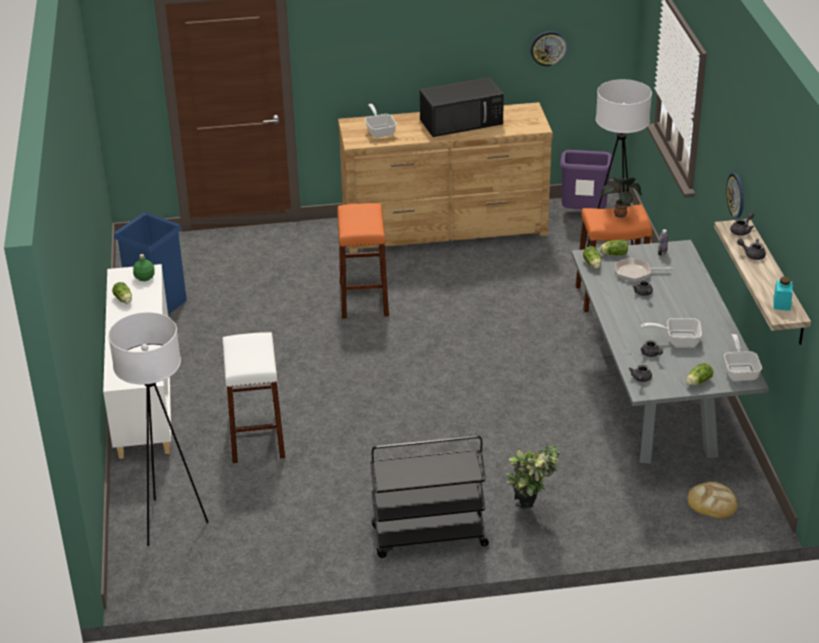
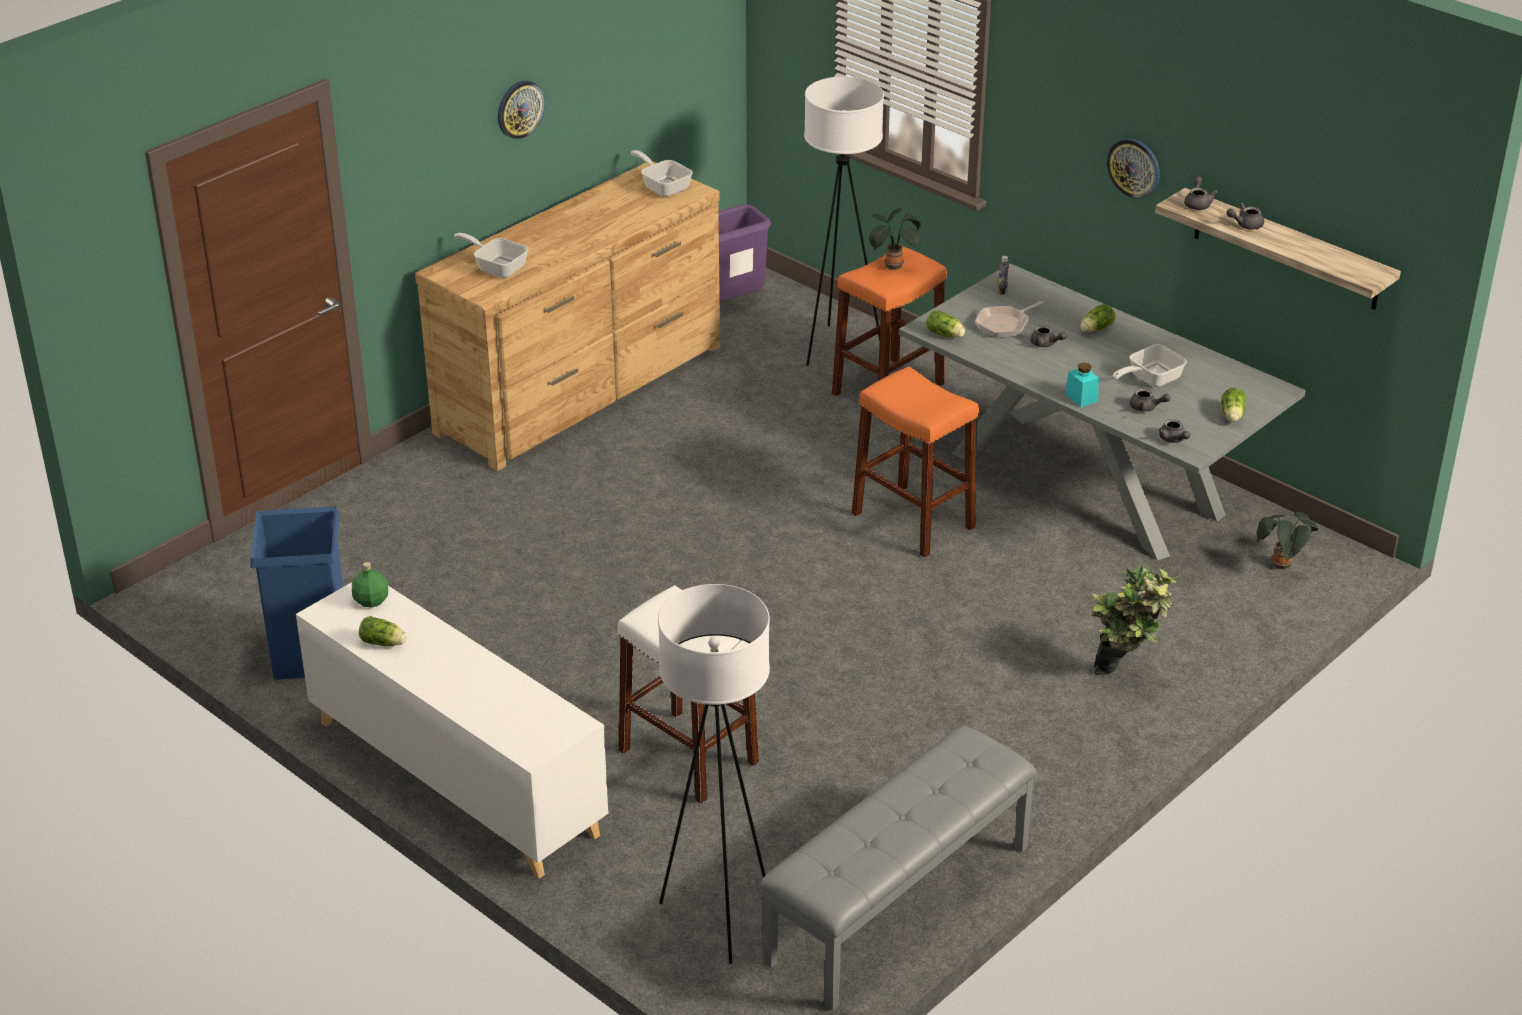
camera: 40 degrees left, 0 degrees up
(258, 564) = (899, 905): none -> grey bench
(364, 299) = (594, 521): orange stool -> orange stool (913, 520)
(428, 537) = (1049, 762): black cart -> none
(462, 121) = (589, 217): black microwave -> none
(548, 48) = (651, 76): wall clock -> wall clock (519, 109)
(613, 254) = (951, 314): lettuce -> lettuce (1095, 329)
(712, 502) = (1281, 566): bread -> potted plant
(740, 371) = (1256, 384): frying pan -> frying pan (663, 186)
(781, 304) = (1349, 264): turquoise jar -> turquoise jar (1081, 398)

